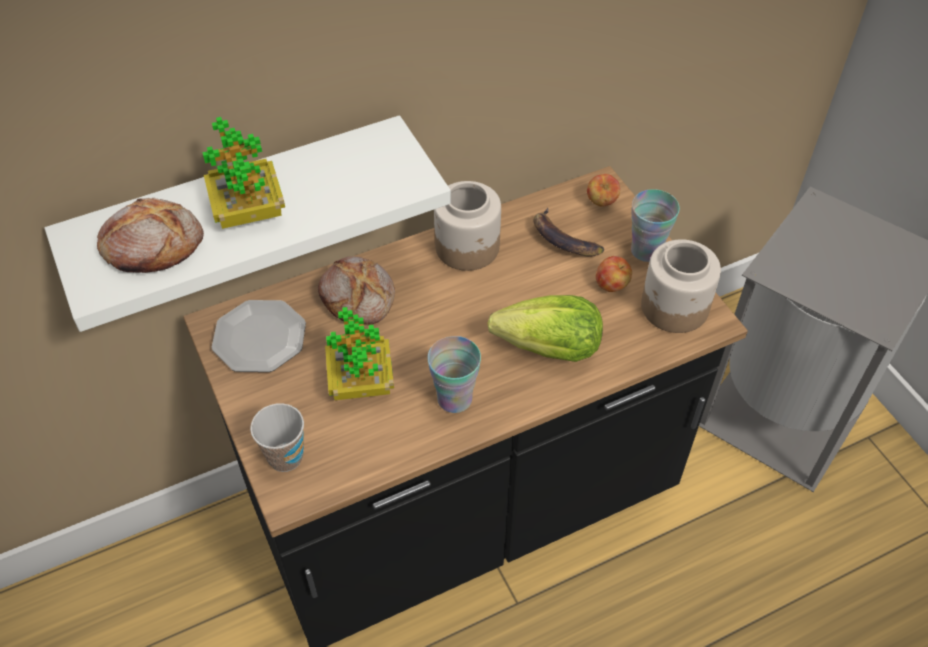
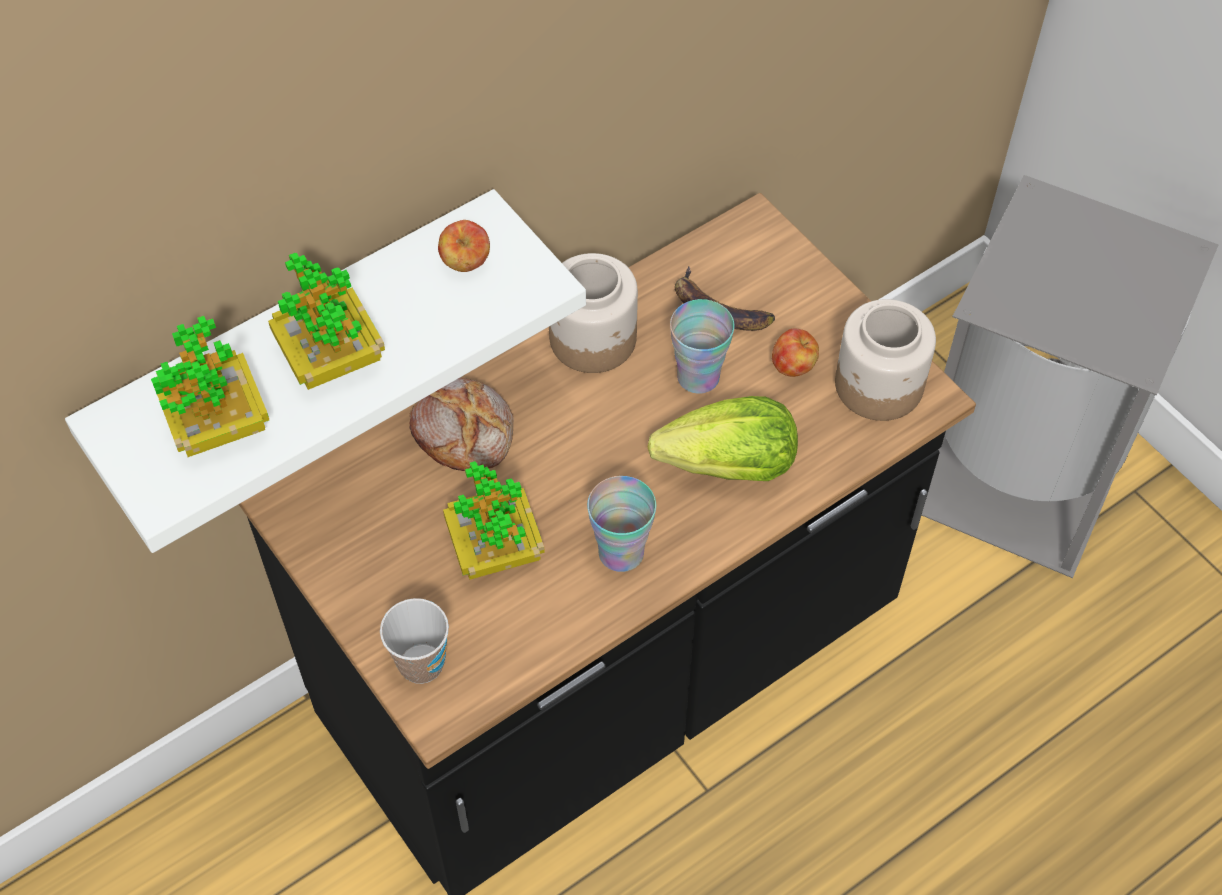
camera: 10 degrees left, 5 degrees up
(152, 246) = (218, 424): bread -> potted plant
(260, 339) = (347, 509): plate -> none
(601, 202) = (758, 248): apple -> apple (465, 263)
(646, 250) = (829, 310): cup -> cup (698, 377)

